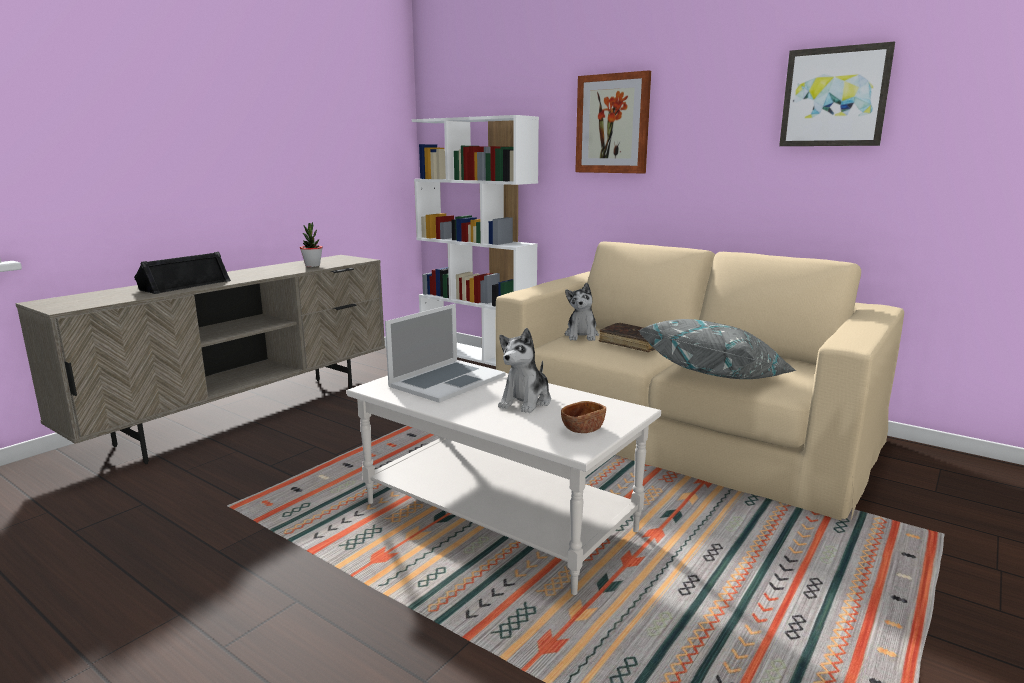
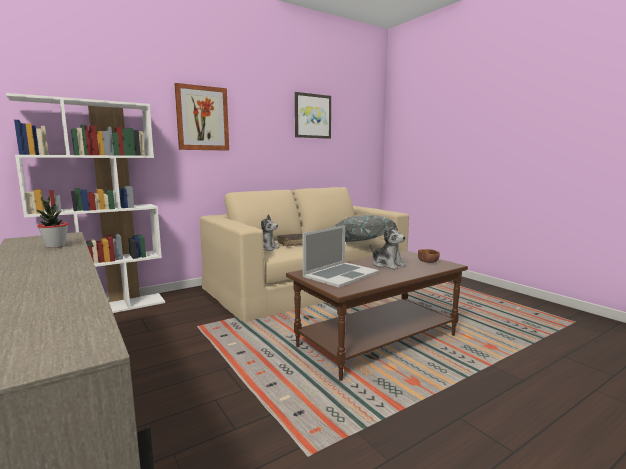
camera: 70 degrees left, 5 degrees down
(184, 285) = (45, 288): black speaker -> none
(447, 380) = (340, 274): laptop -> laptop turned 75 degrees clockwise
(500, 516) = (377, 340): white coffee table -> brown coffee table

